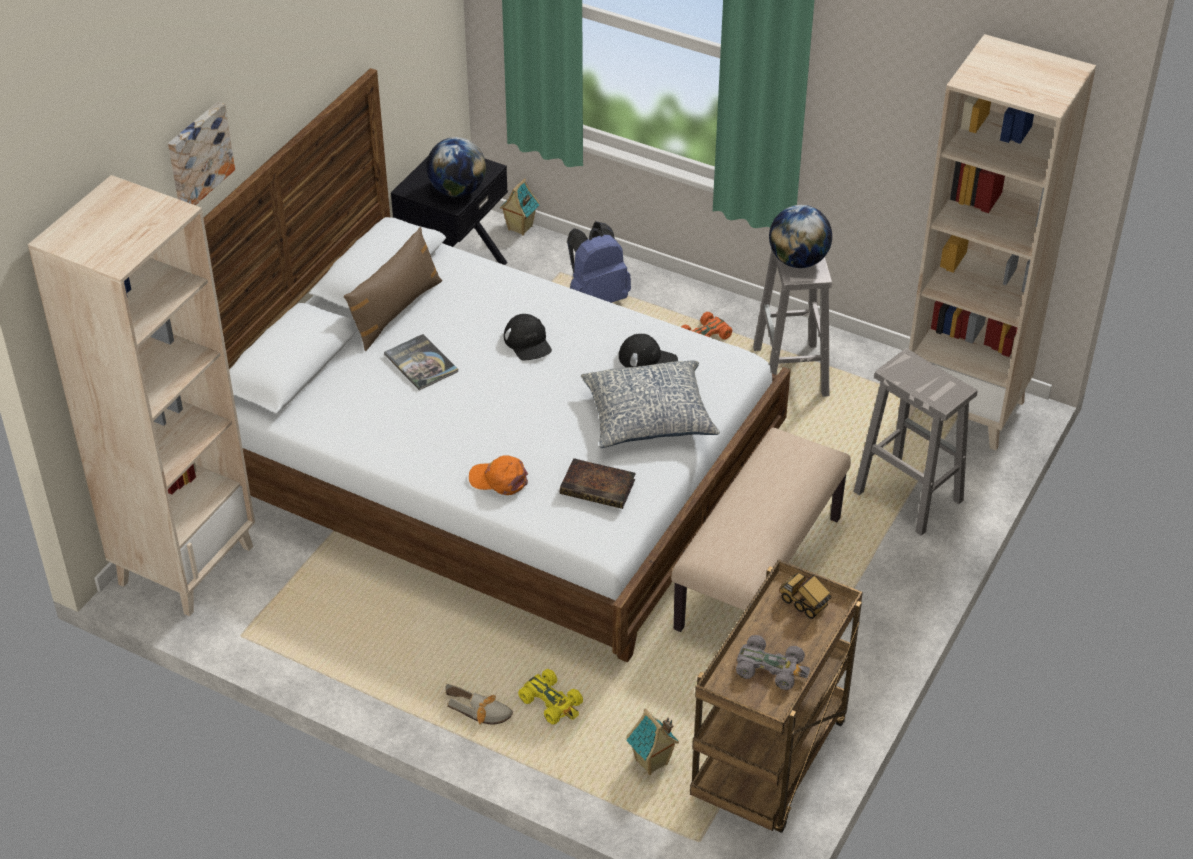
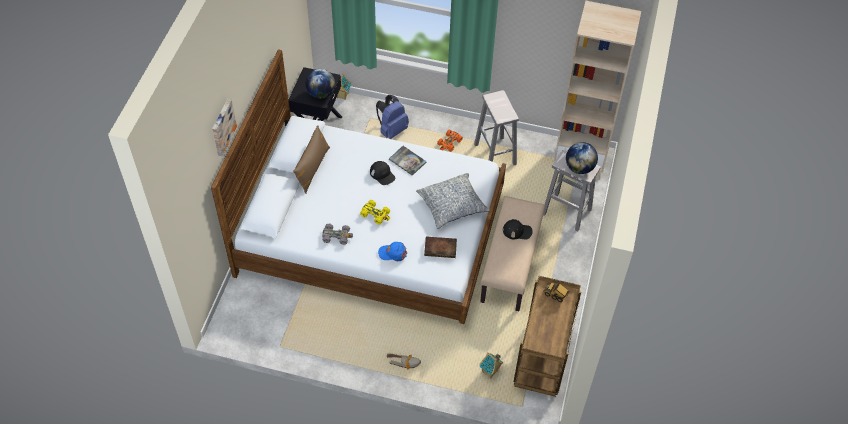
camera: 15 degrees left, 10 degrees up
(186, 564) = (240, 313): beige bookcase -> none
(421, 363) = (335, 195): book -> book (407, 161)
(499, 479) = (393, 253): orange cap -> blue cap
(551, 702) = (436, 351): yellow toy car -> yellow toy car (375, 214)
(648, 359) = (442, 174): black cap -> black cap (517, 231)
(771, 668) = (550, 331): grey toy car -> grey toy car (337, 236)
(798, 261) = (500, 109): globe -> globe (579, 168)

